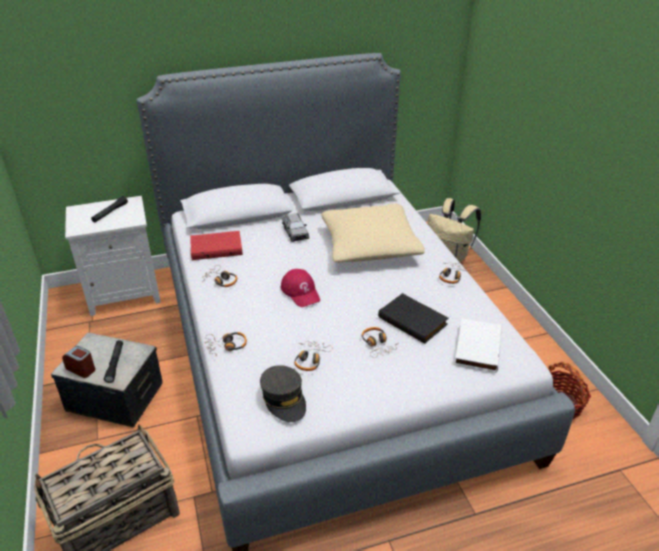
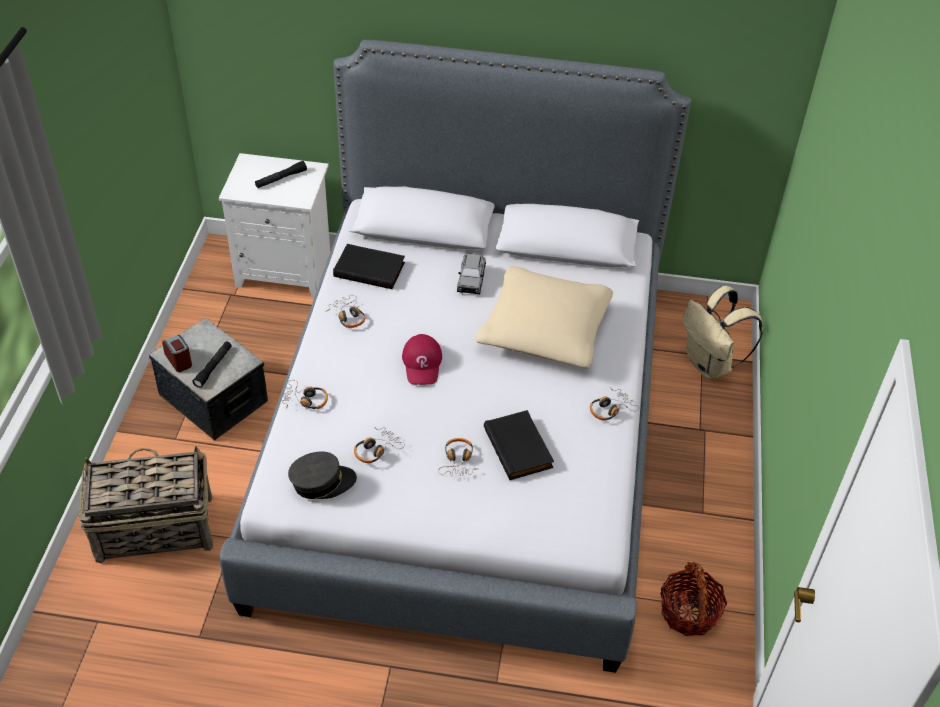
camera: 25 degrees right, 10 degrees up
(216, 247) = (370, 269): red book -> black book
(284, 399) = (322, 482): grey cap -> grey cap turned 105 degrees counterclockwise
(476, 347) = (561, 508): white book -> none

